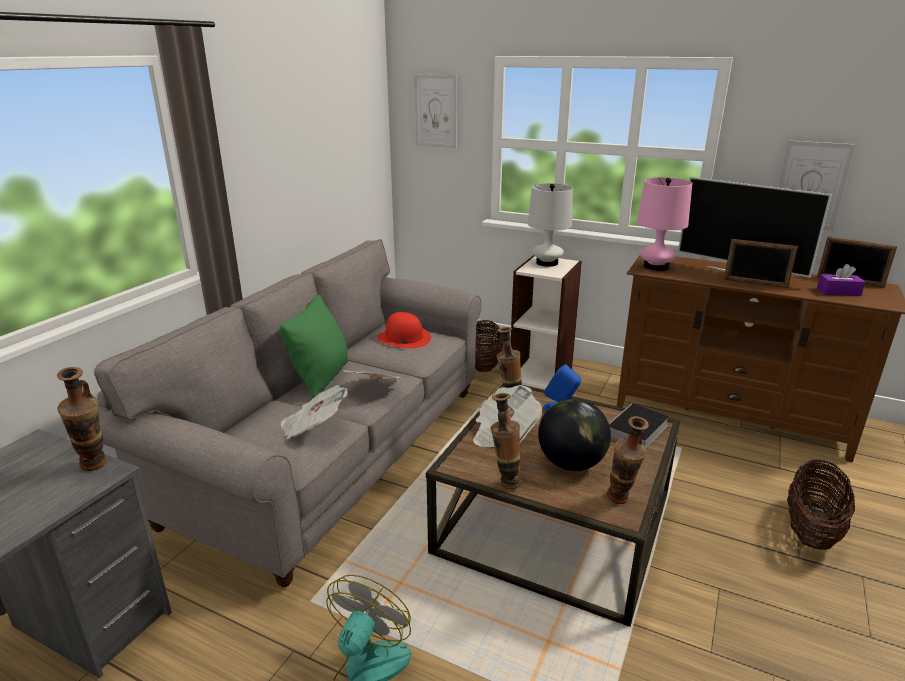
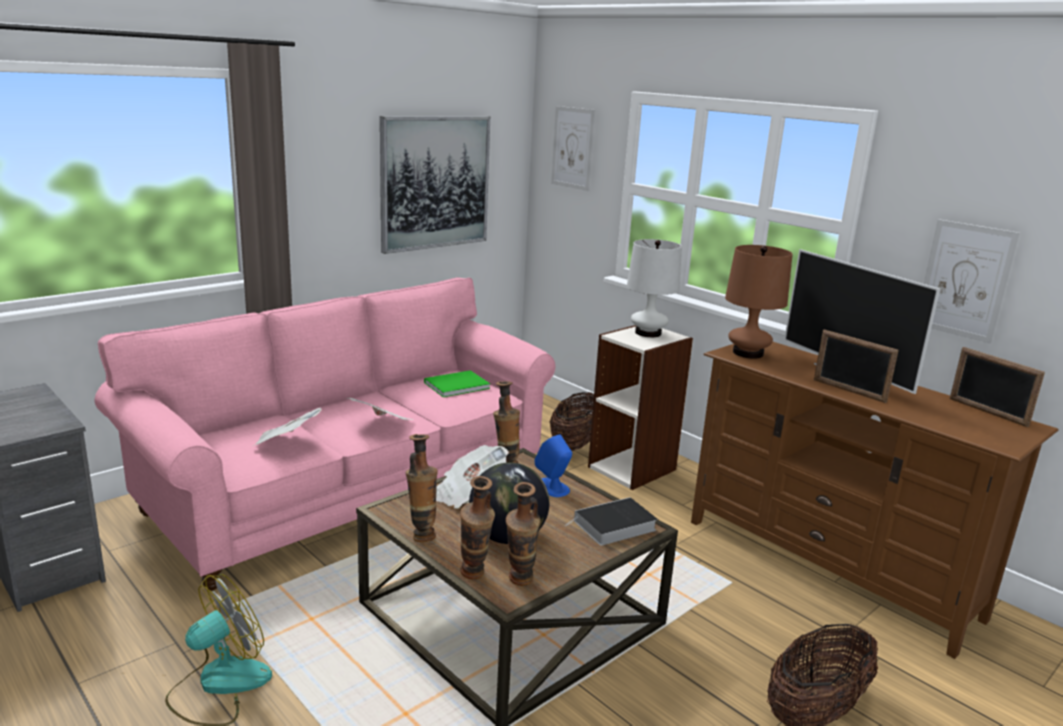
camera: 20 degrees right, 5 degrees down
(96, 468) = (54, 419): vase -> vase (474, 577)
(321, 378) = (341, 405): green pillow -> none
(328, 155) = (435, 182): none -> picture
(335, 452) = (350, 491): grey sofa -> pink sofa
(403, 338) = (454, 385): red hat -> green book
(655, 266) = (747, 353): pink table lamp -> brown table lamp
(838, 292) = (949, 419): purple tissue box -> none

